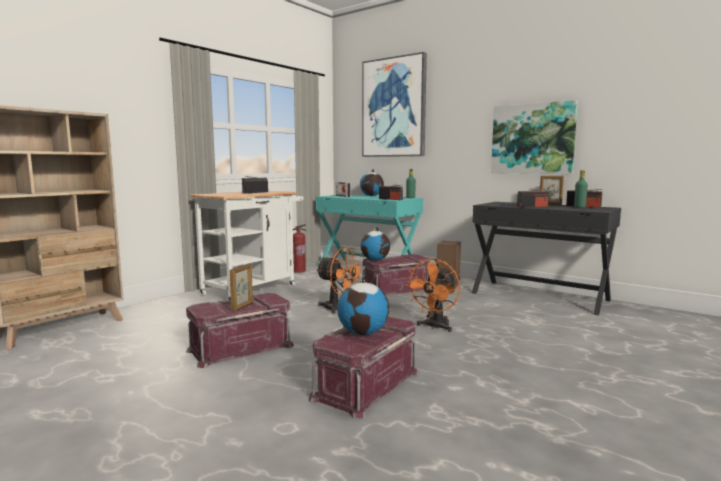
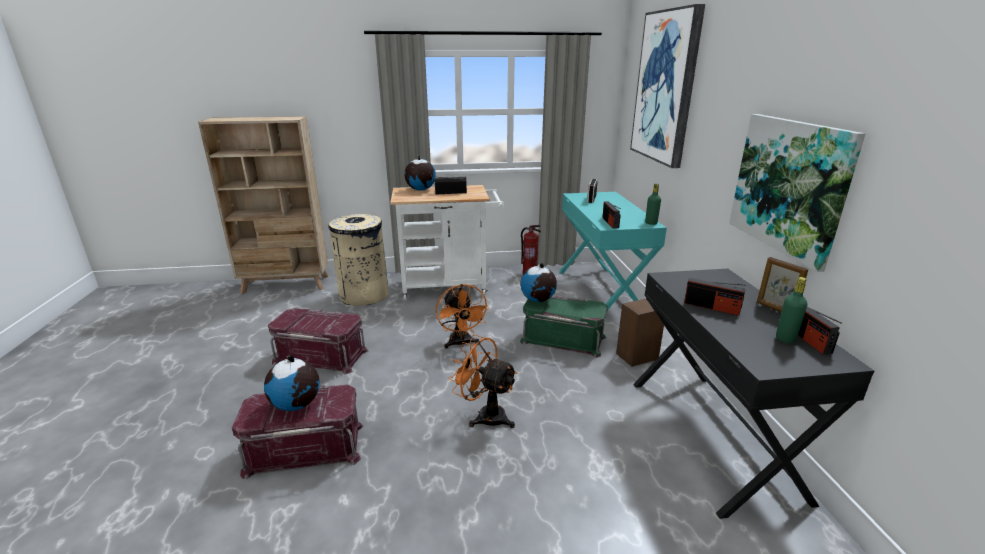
camera: 45 degrees right, 15 degrees up
(183, 311) = (364, 295): none -> beige trash can
(242, 307) = (313, 325): picture frame -> none
(371, 196) = (625, 205): globe -> globe (420, 190)
(395, 289) = (563, 339): red storage box -> green storage box
(435, 327) = (485, 415): orange fan -> orange fan turned 45 degrees clockwise

